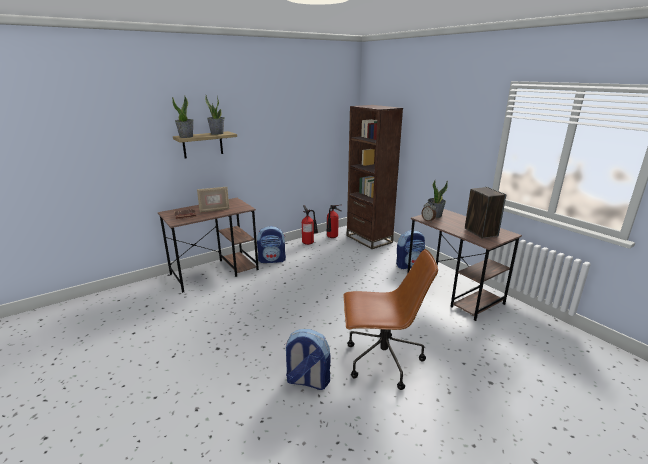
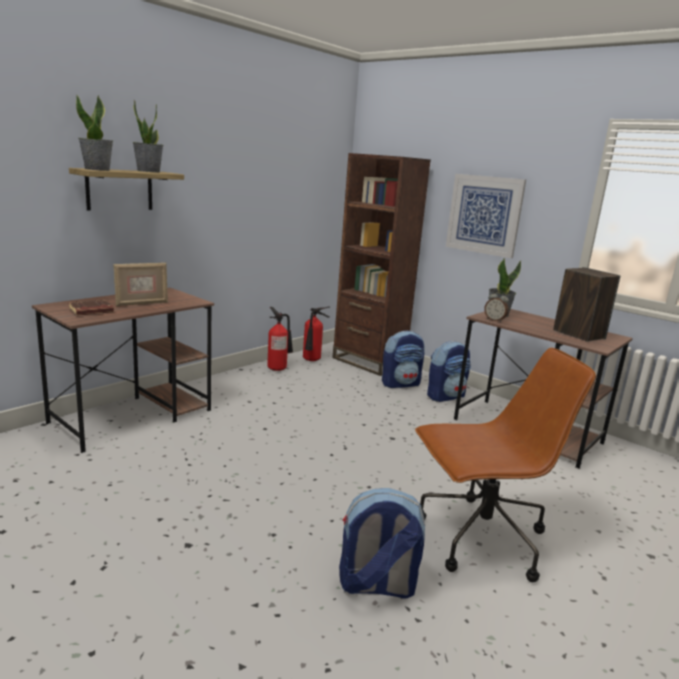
camera: 15 degrees left, 5 degrees down
(272, 260) = (228, 395): backpack -> backpack (401, 384)
(436, 145) = (484, 215): none -> picture

